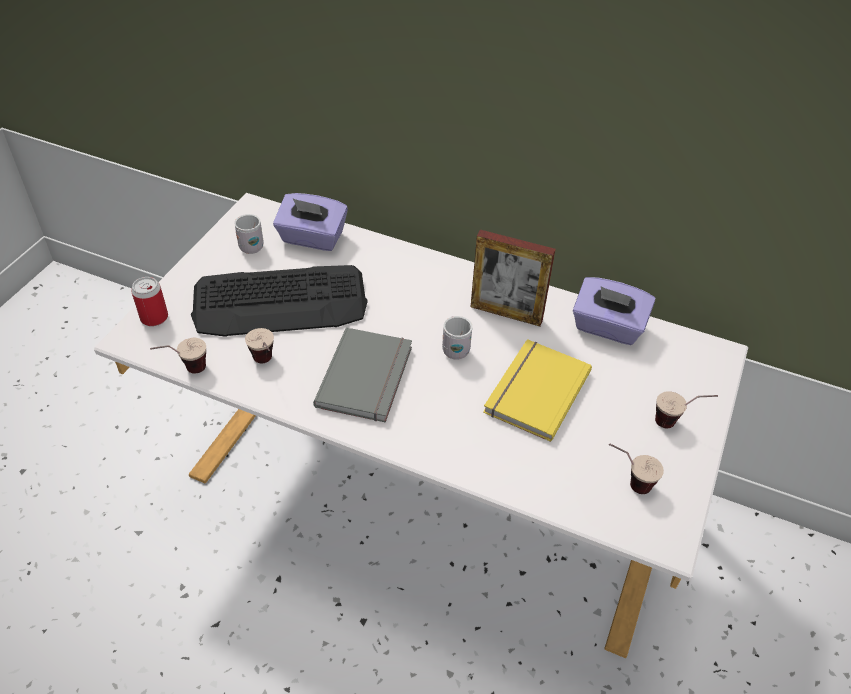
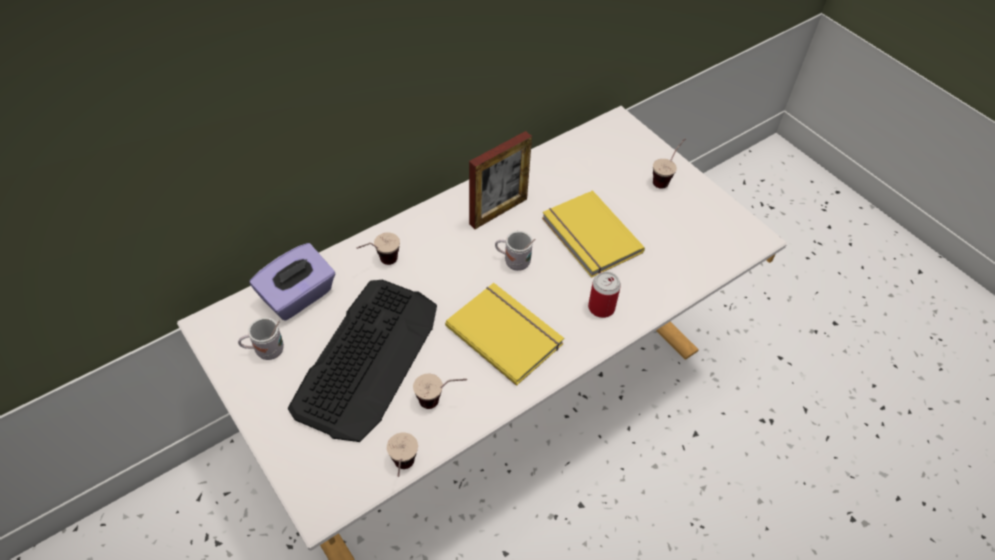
camera: 60 degrees left, 5 degrees up
(154, 317) = (307, 473): can -> can (601, 307)
(368, 377) = (506, 333): grey book -> yellow book
(607, 327) = (555, 163): purple tissue box -> none
(627, 482) = (700, 231): cup -> cup (380, 264)

